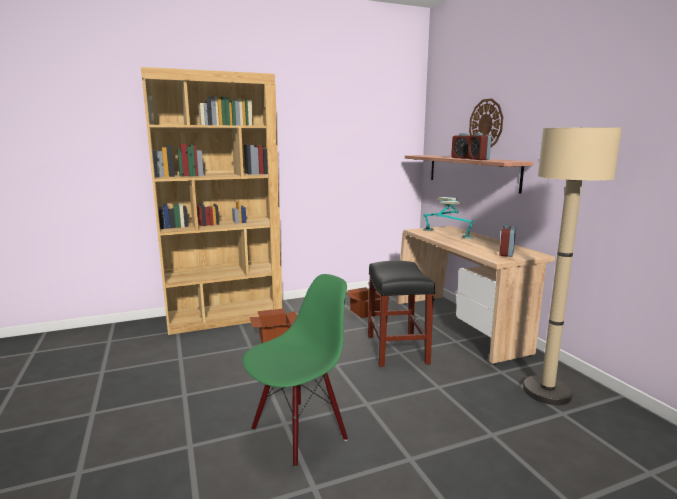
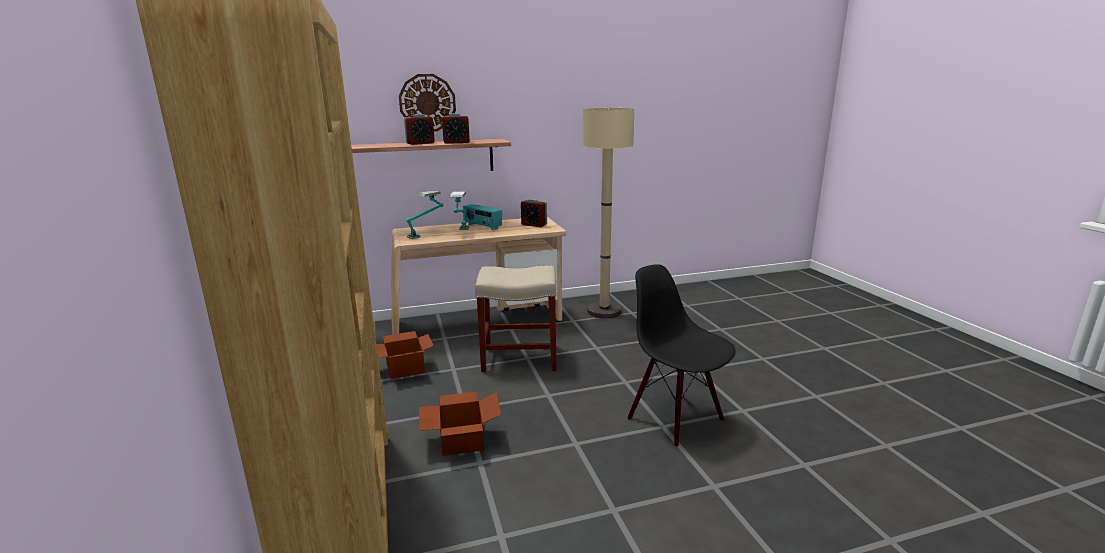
camera: 85 degrees left, 5 degrees up
(298, 432) = (676, 418): green chair -> black chair
(396, 348) = (518, 358): black stool -> beige stool
(480, 241) = (483, 226): none -> radio

